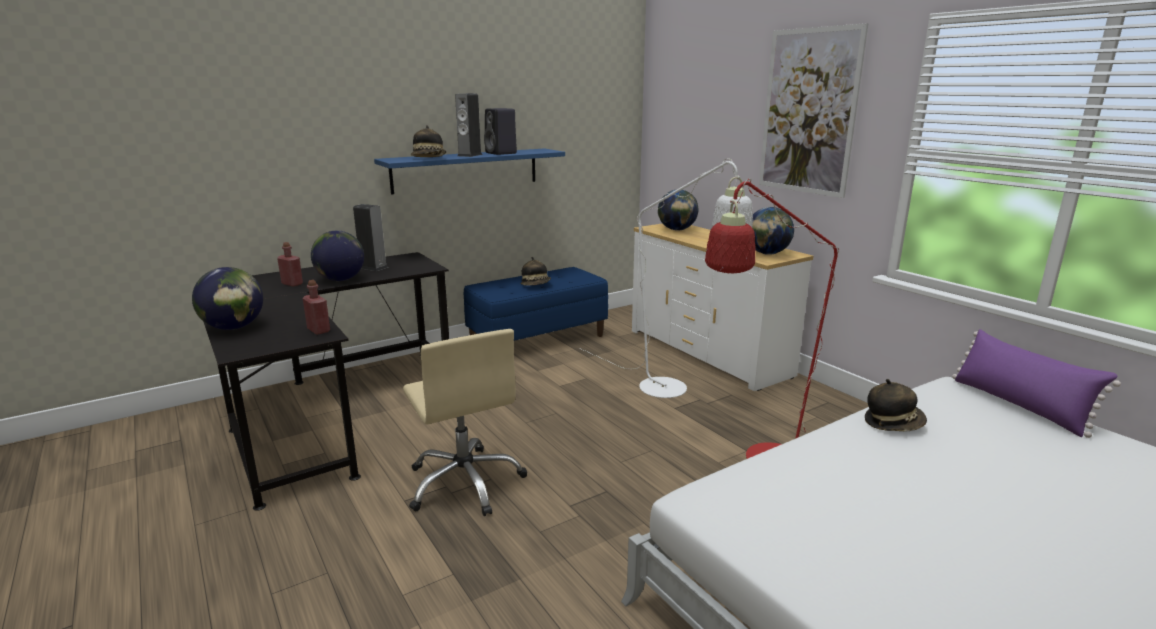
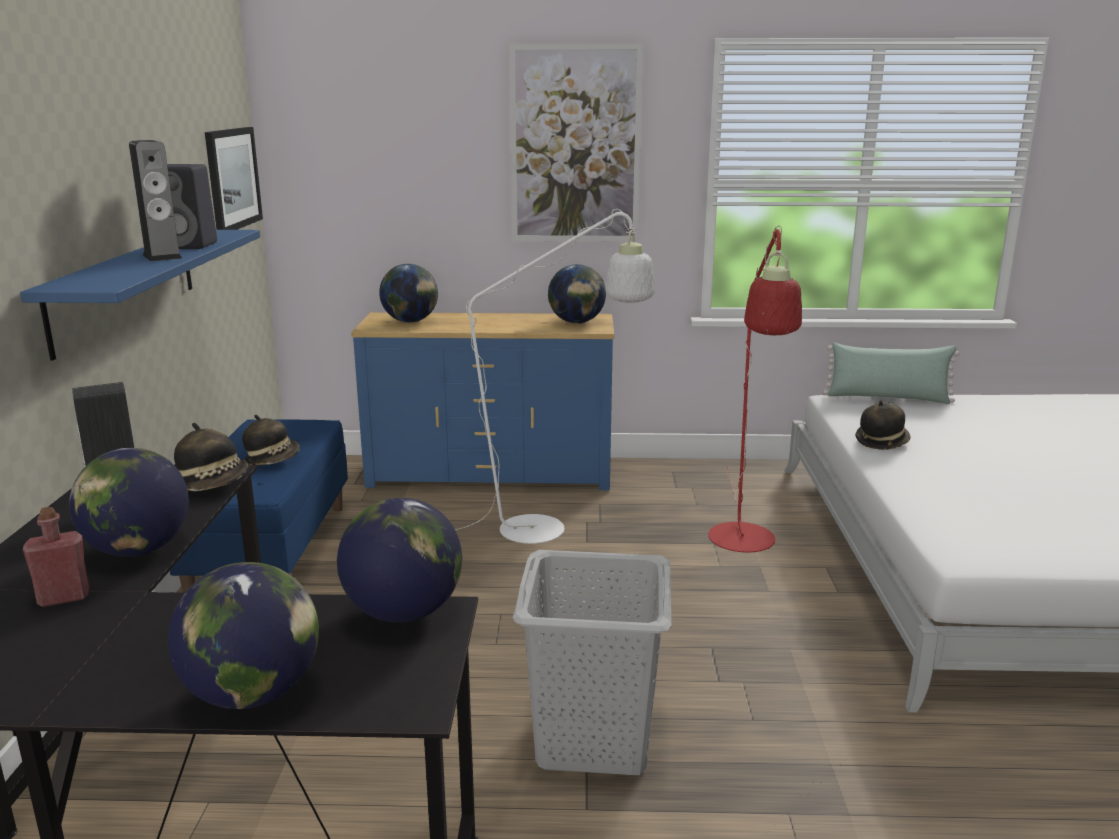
camera: 55 degrees left, 0 degrees up
(318, 330) = (403, 613): red bottle -> globe
(429, 158) = (136, 273): hat -> hat (214, 484)
(465, 482) = (594, 740): beige office chair -> grey laundry basket
(604, 123) = (232, 178): none -> picture
(708, 352) = (490, 474): white dresser -> blue dresser
(1019, 405) = (887, 398): purple pillow -> green pillow

